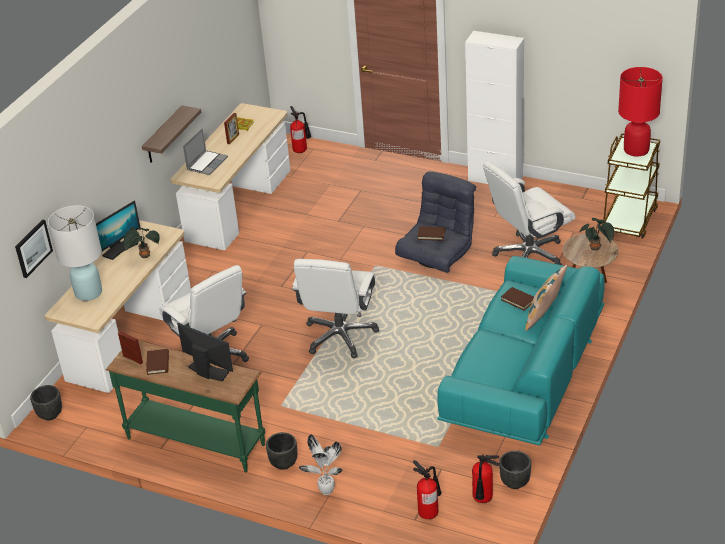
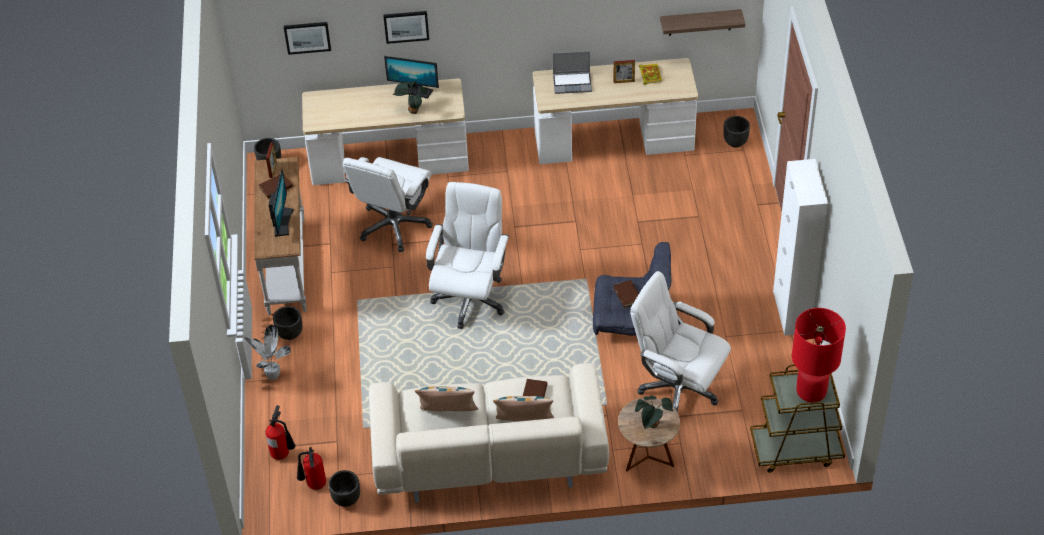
camera: 60 degrees right, 10 degrees up
(88, 293) = (345, 102): white table lamp -> none
(91, 186) = (406, 26): none -> picture
(163, 135) = (538, 32): shelf -> shelf (700, 22)
(196, 440) = (288, 266): green console table -> white console table
(301, 149) = (735, 142): fire extinguisher -> black planter
(340, 336) = (470, 298): white office chair -> white office chair turned 120 degrees clockwise
(505, 356) = (448, 416): none -> pillow
(524, 378) = (488, 454): turquoise sofa -> beige sofa

